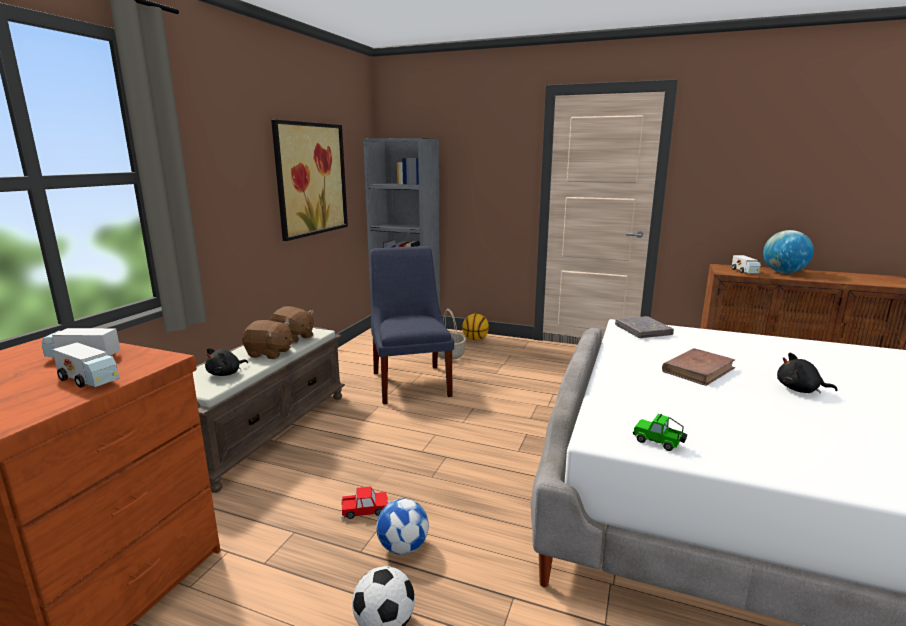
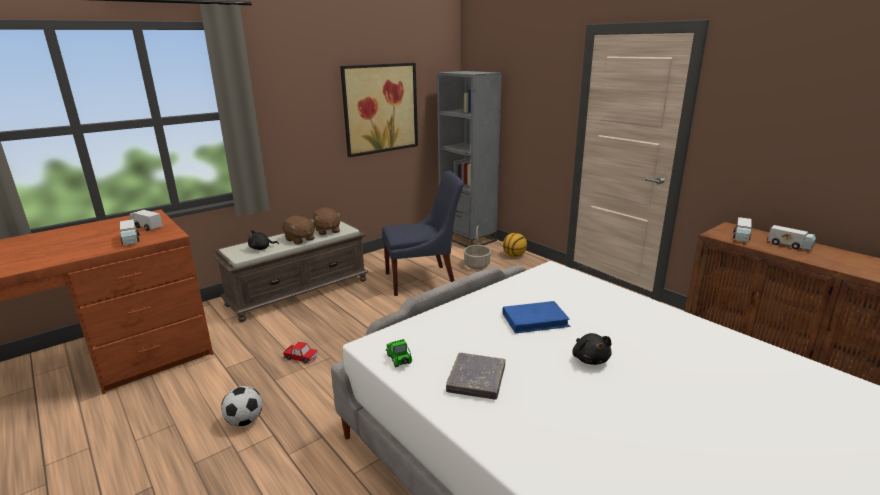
camera: 30 degrees right, 5 degrees up
(403, 547) = (297, 386): football -> none
(411, 382) = (423, 280): blue chair -> blue chair turned 60 degrees clockwise
(643, 330) = (557, 277): grey book -> grey book (476, 379)
(698, 370) = (535, 320): brown book -> blue book
(783, 272) = (790, 245): globe -> toy truck
(800, 390) = (590, 359): black plush toy -> black plush toy turned 150 degrees counterclockwise

